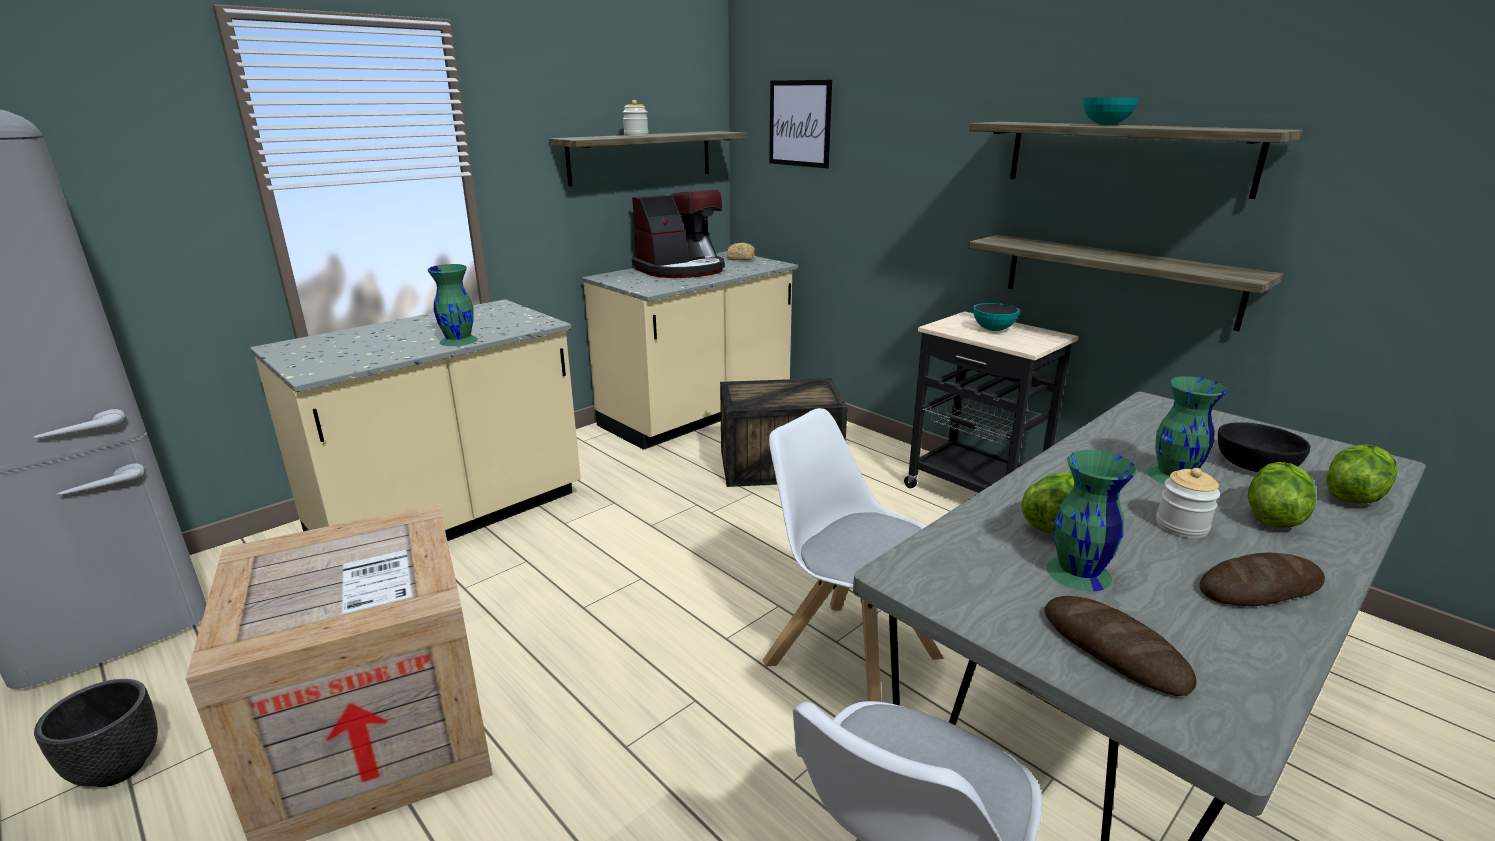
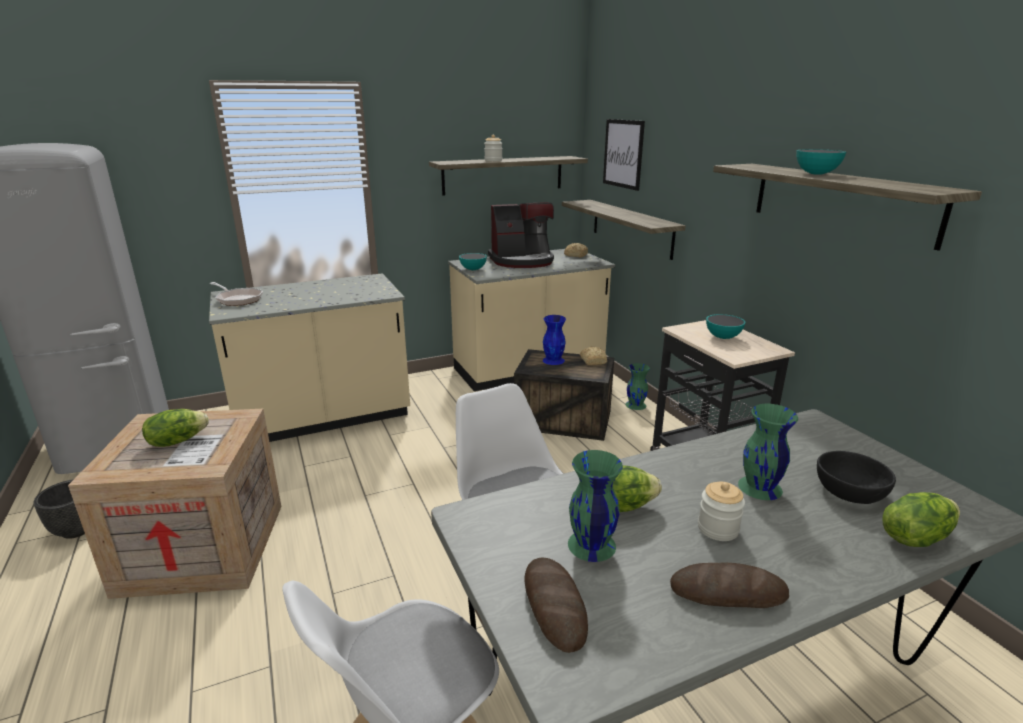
camera: 20 degrees right, 0 degrees up
(311, 352) = (238, 299): none -> frying pan
(459, 340) = (325, 301): green vase -> green vase (636, 405)
(629, 284) = (473, 269): none -> bowl
(763, 390) = (554, 360): none -> blue vase
(810, 385) = (593, 361): none -> bread
(1118, 279) = (829, 308): shelf -> shelf (631, 228)
(1271, 516) = (810, 538): lettuce -> lettuce (177, 441)

